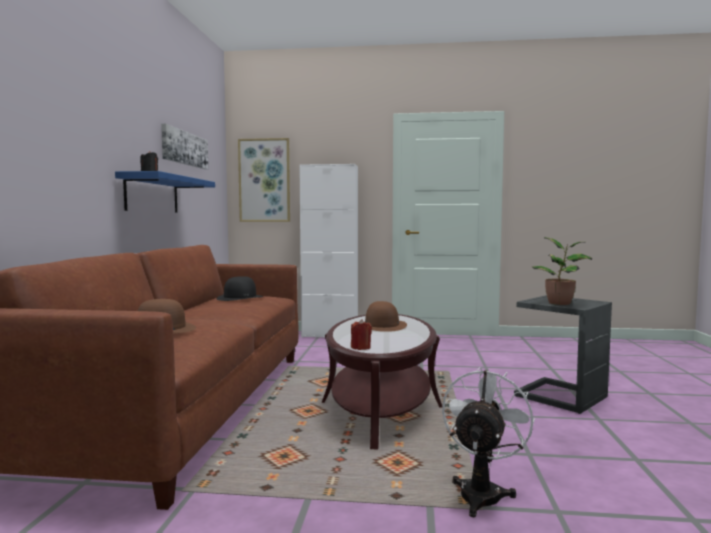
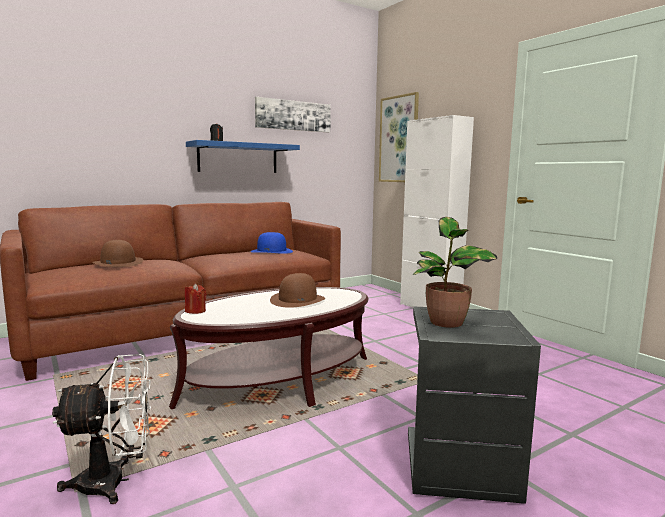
camera: 50 degrees right, 5 degrees up
(240, 297) = (272, 251): black hat -> blue hat

